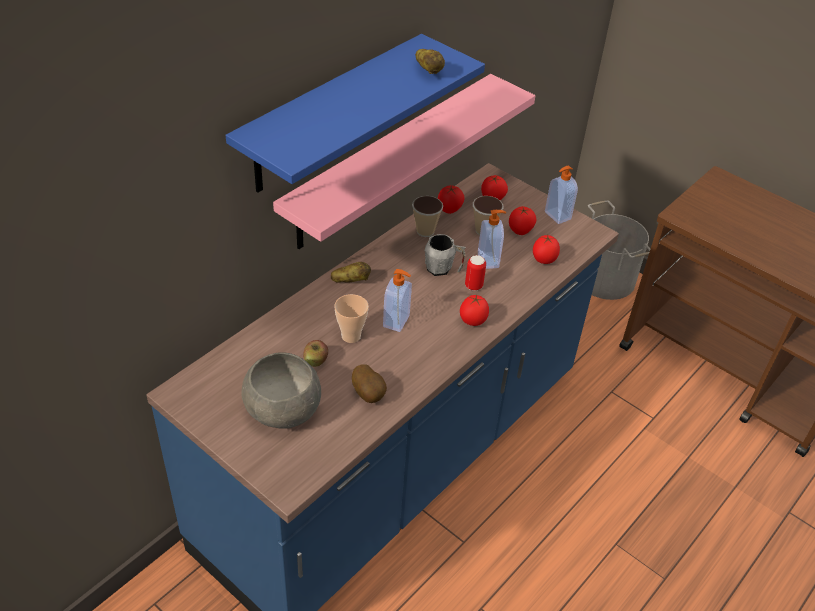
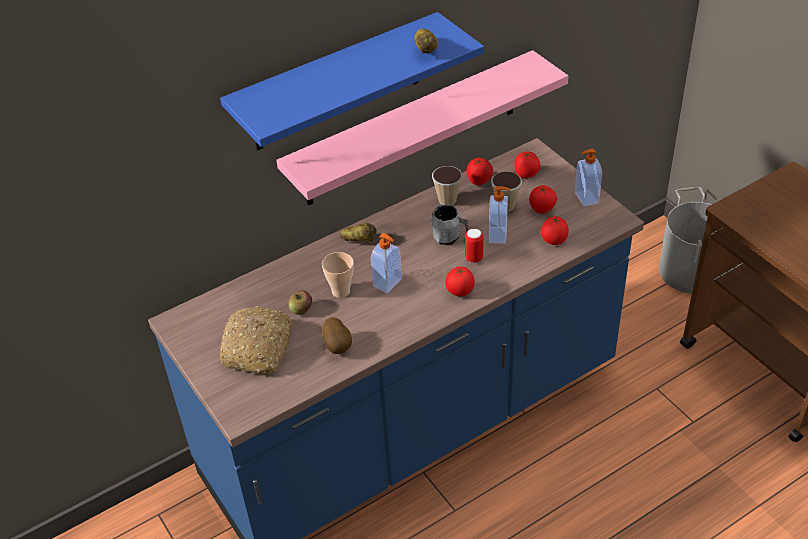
camera: 20 degrees right, 0 degrees up
(283, 409) = (258, 348): grey bowl -> bread

